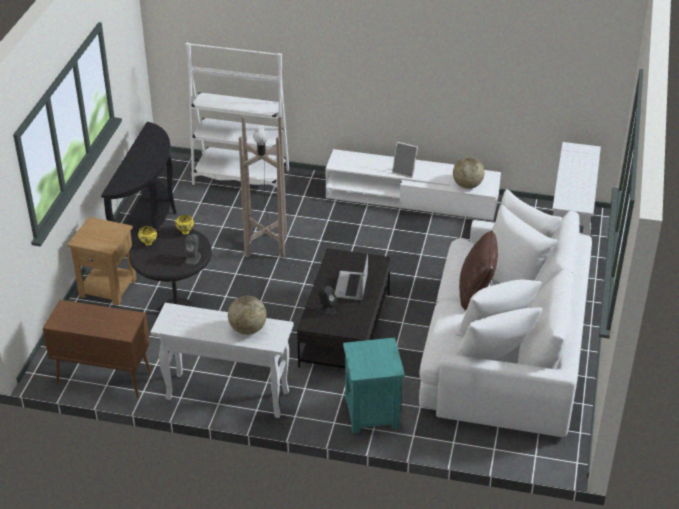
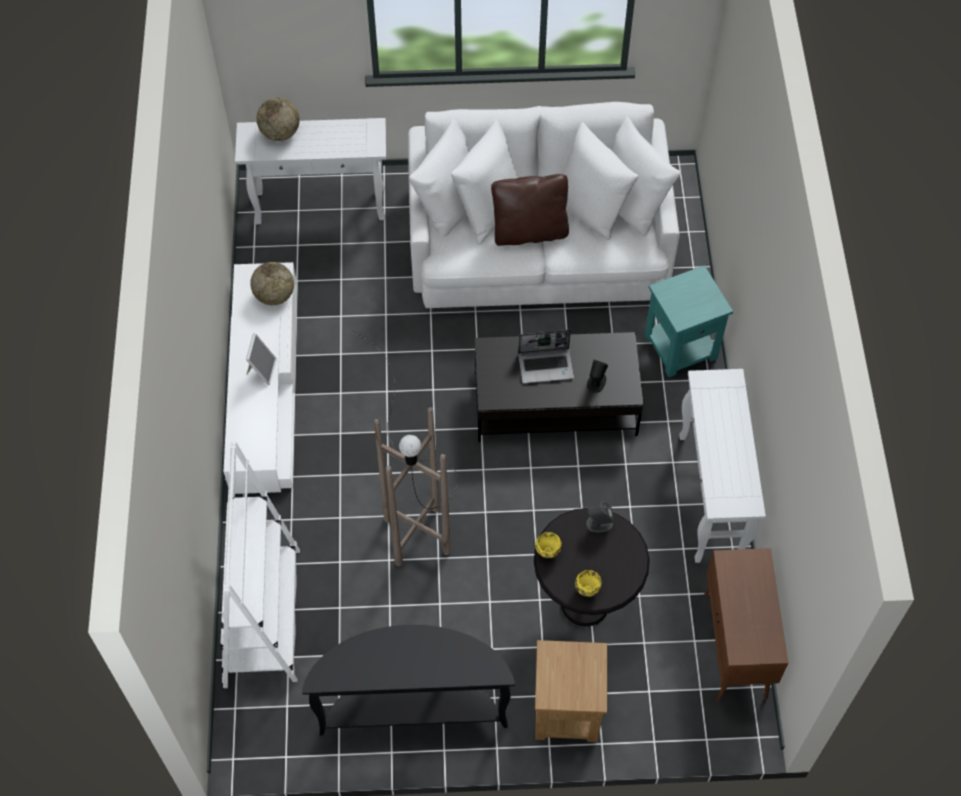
camera: 105 degrees left, 20 degrees up
(248, 329) = (719, 413): globe -> globe (280, 133)

